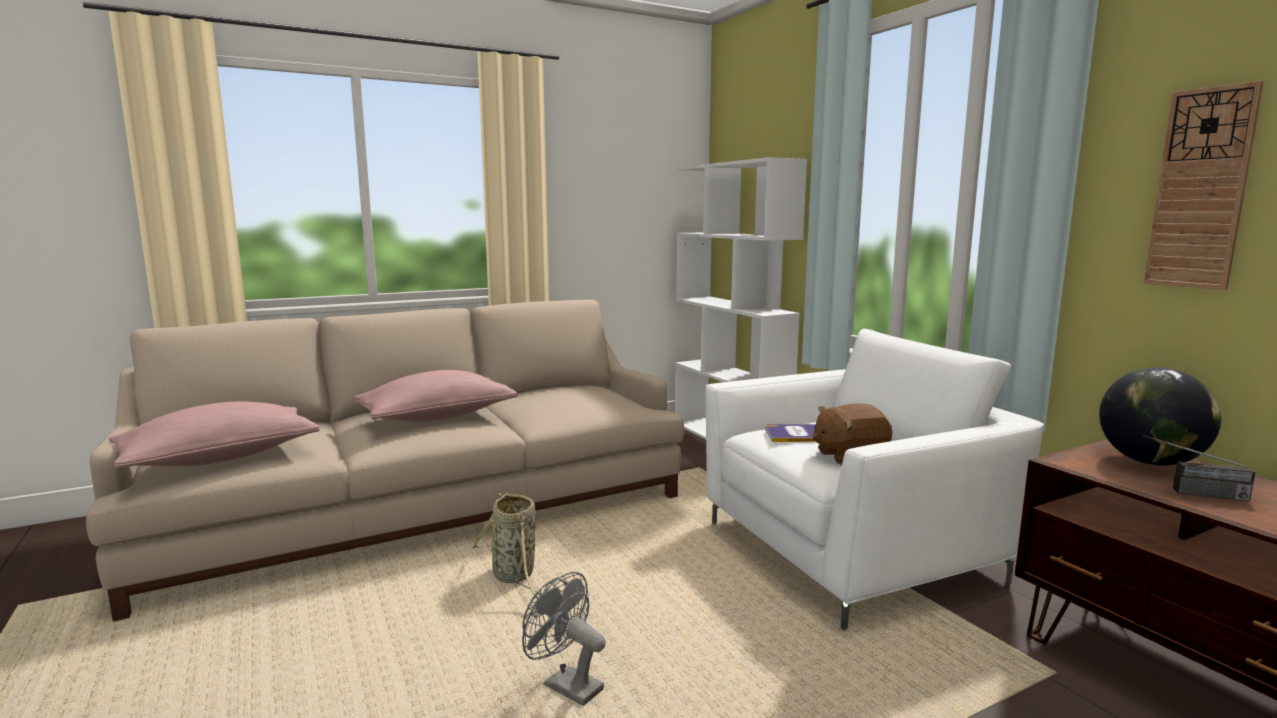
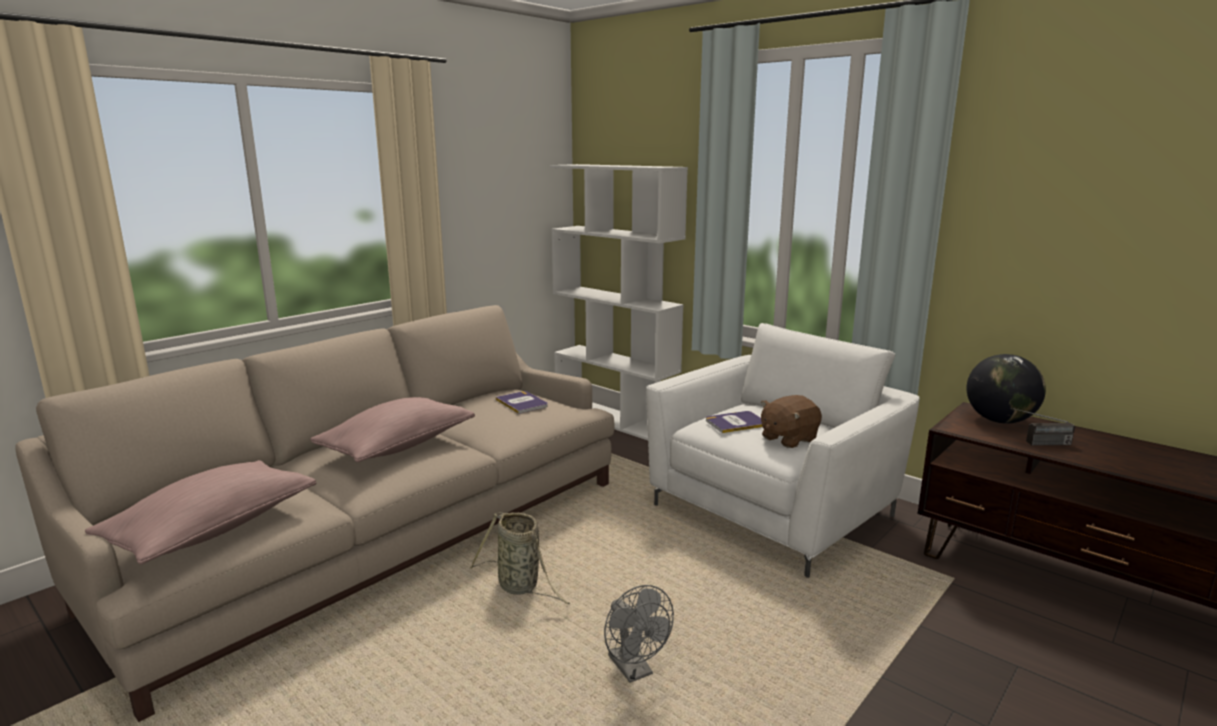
camera: 20 degrees left, 5 degrees up
(565, 685) = (634, 670): grey fan -> grey fan turned 135 degrees counterclockwise
(589, 396) = (522, 403): none -> book
(1200, 189) = (1025, 224): wall clock -> none

